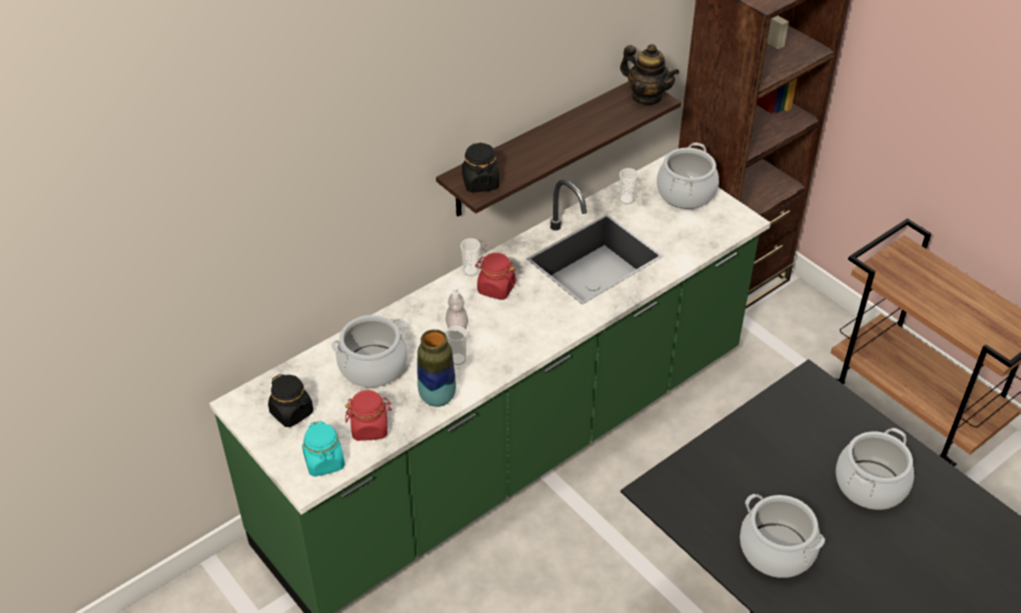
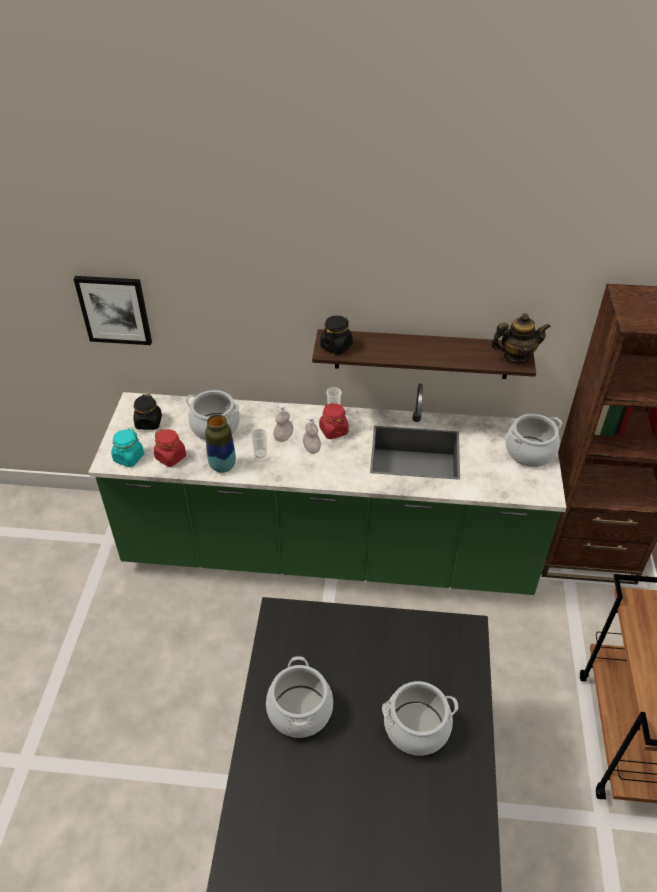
camera: 45 degrees right, 0 degrees up
(189, 288) = (114, 309): none -> picture
(499, 319) = (312, 448): none -> soap dispenser
(626, 200) = (483, 431): cup -> none
(647, 97) = (516, 357): teapot -> teapot turned 90 degrees counterclockwise

